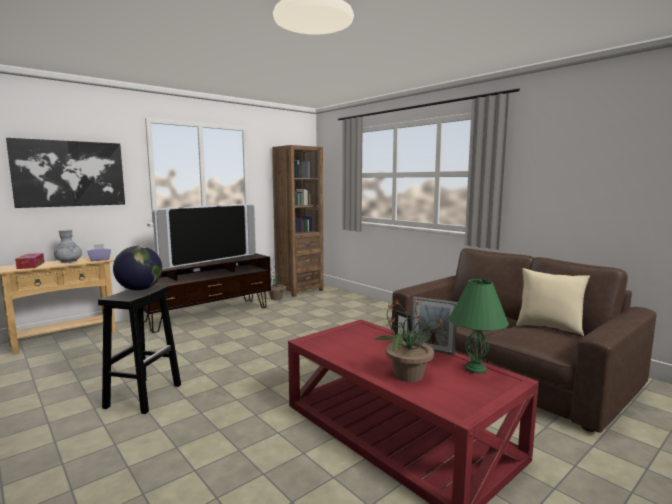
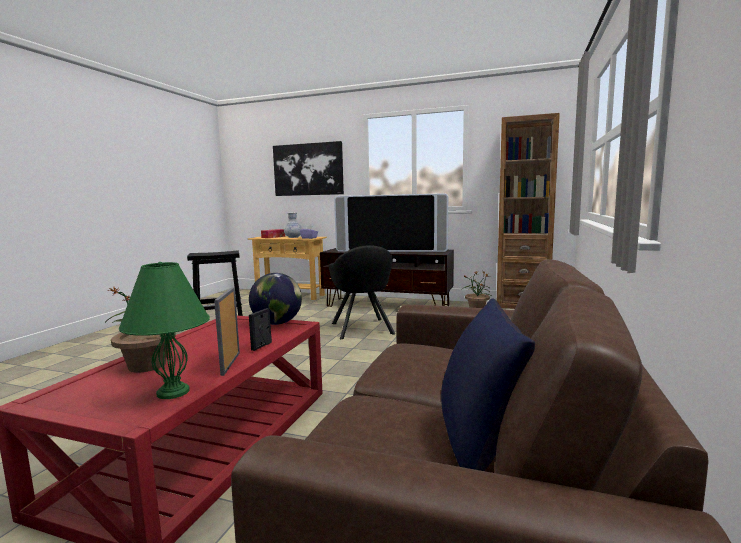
camera: 60 degrees right, 0 degrees up
(140, 289) = (221, 252): globe -> globe (277, 323)
(250, 336) = (362, 329): none -> black armchair
(549, 328) = (480, 443): beige pillow -> blue pillow

